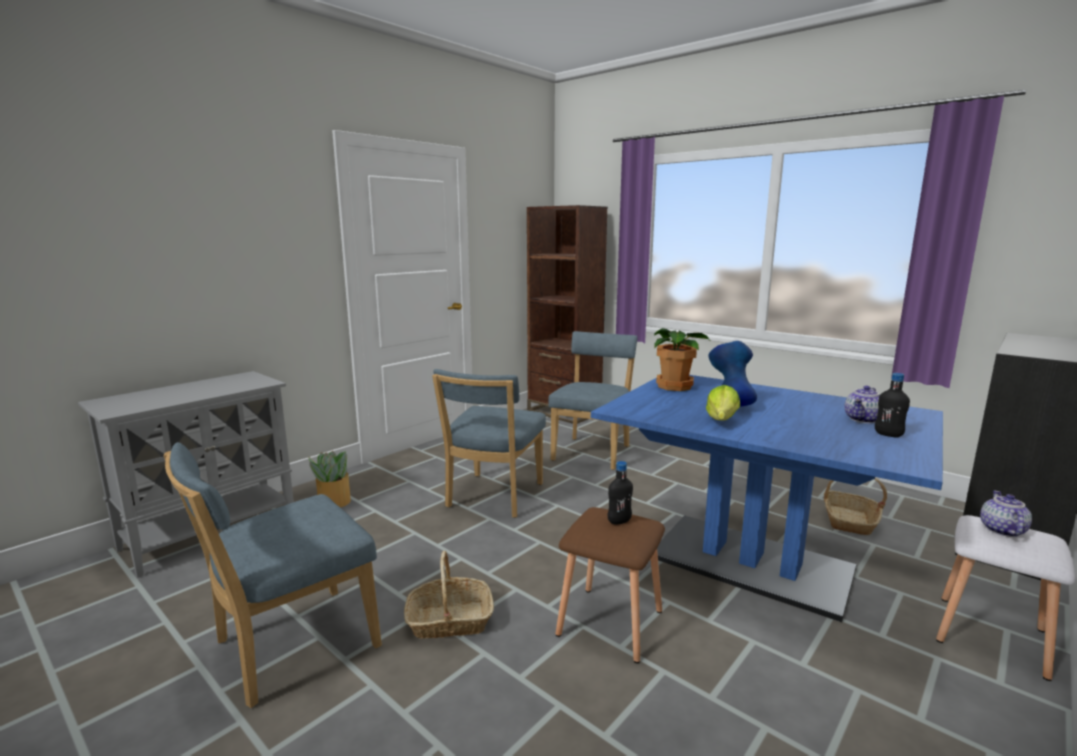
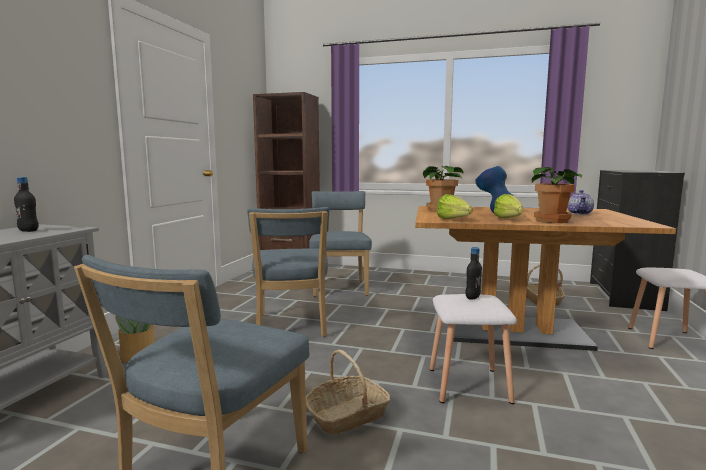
camera: 25 degrees left, 5 degrees down
(608, 623) = (467, 385): brown stool -> white stool
(645, 414) = (455, 220): none -> lettuce
(751, 563) = (514, 332): blue dining table -> brown dining table
(778, 434) = (553, 221): none -> potted plant
(888, 435) = (607, 217): black bottle -> black bottle (28, 230)
(1000, 530) = (668, 270): teapot -> none

